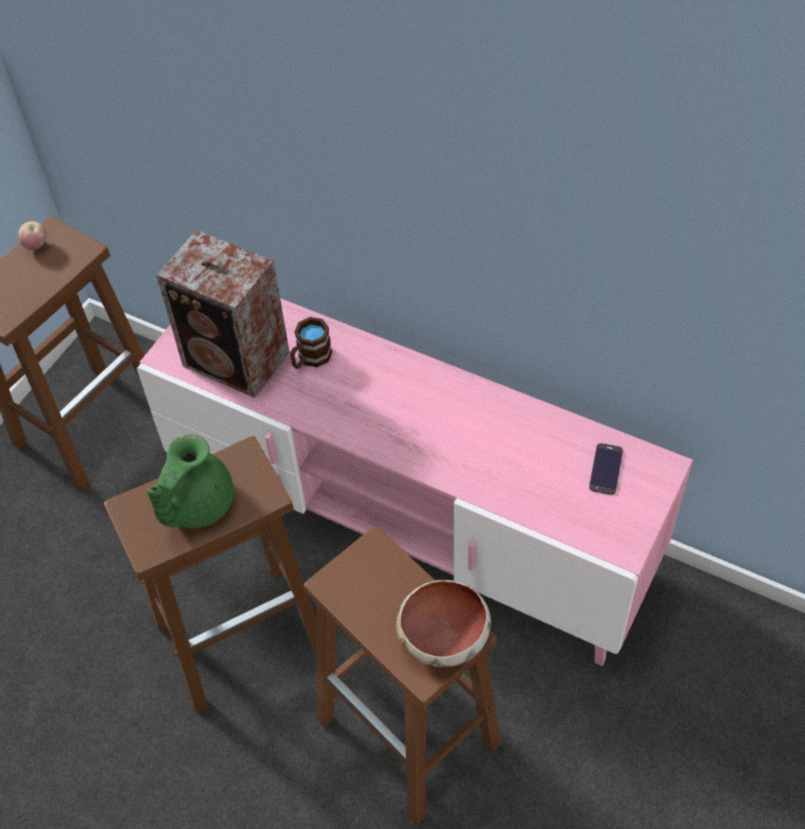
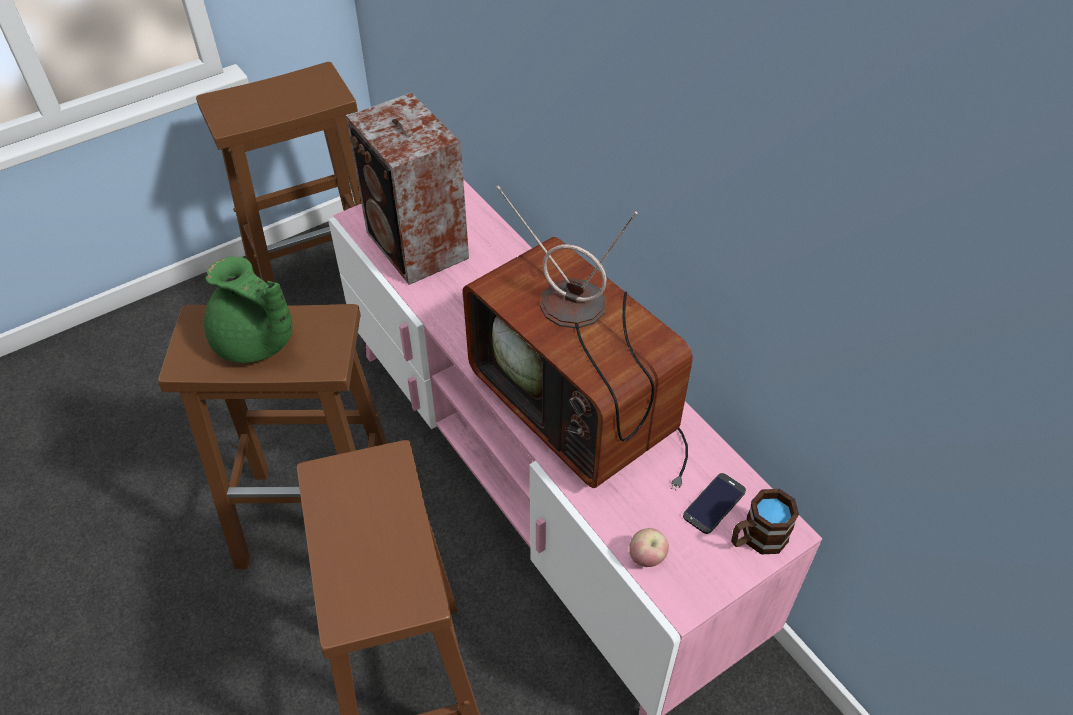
camera: 25 degrees right, 5 degrees down
(36, 245) = (299, 79): apple -> apple (646, 558)
(195, 505) = (256, 343): green teapot -> green teapot turned 105 degrees counterclockwise
(310, 359) = (483, 272): brown mug -> brown mug (756, 539)
(444, 635) = (395, 587): bowl -> none
(465, 440) = (581, 408): none -> television

